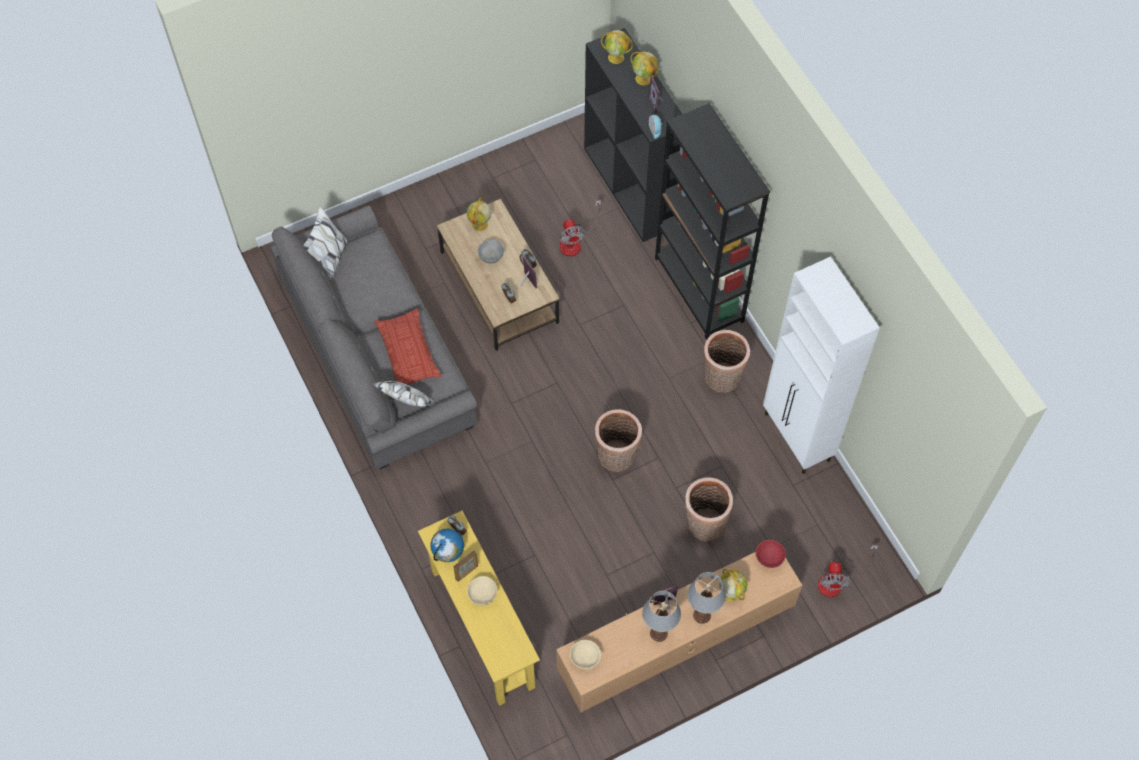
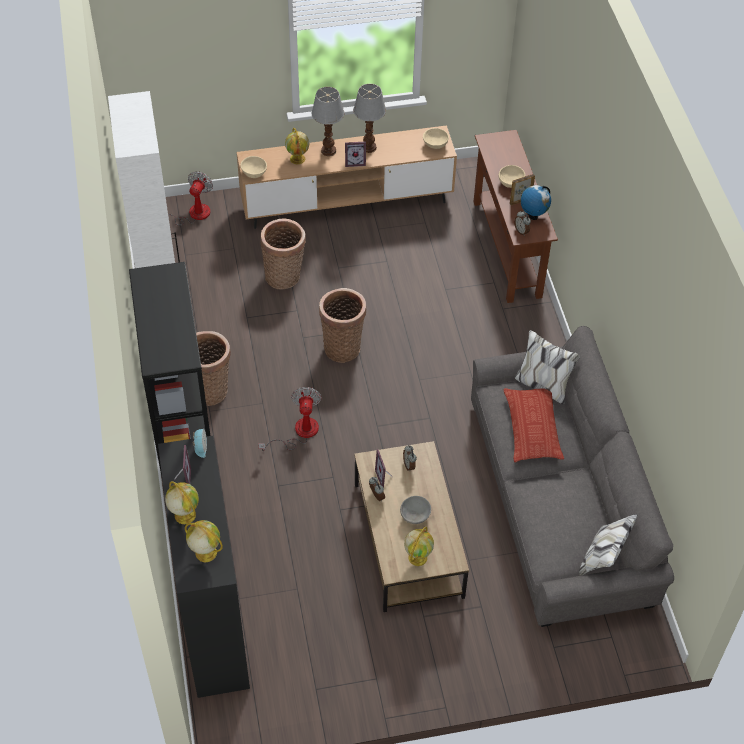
camera: 165 degrees left, 10 degrees down
(482, 628) = (507, 248): yellow console table -> brown console table
(575, 241) = (304, 570): fan -> fan (299, 432)
(769, 558) = (254, 173): red bowl -> beige bowl

